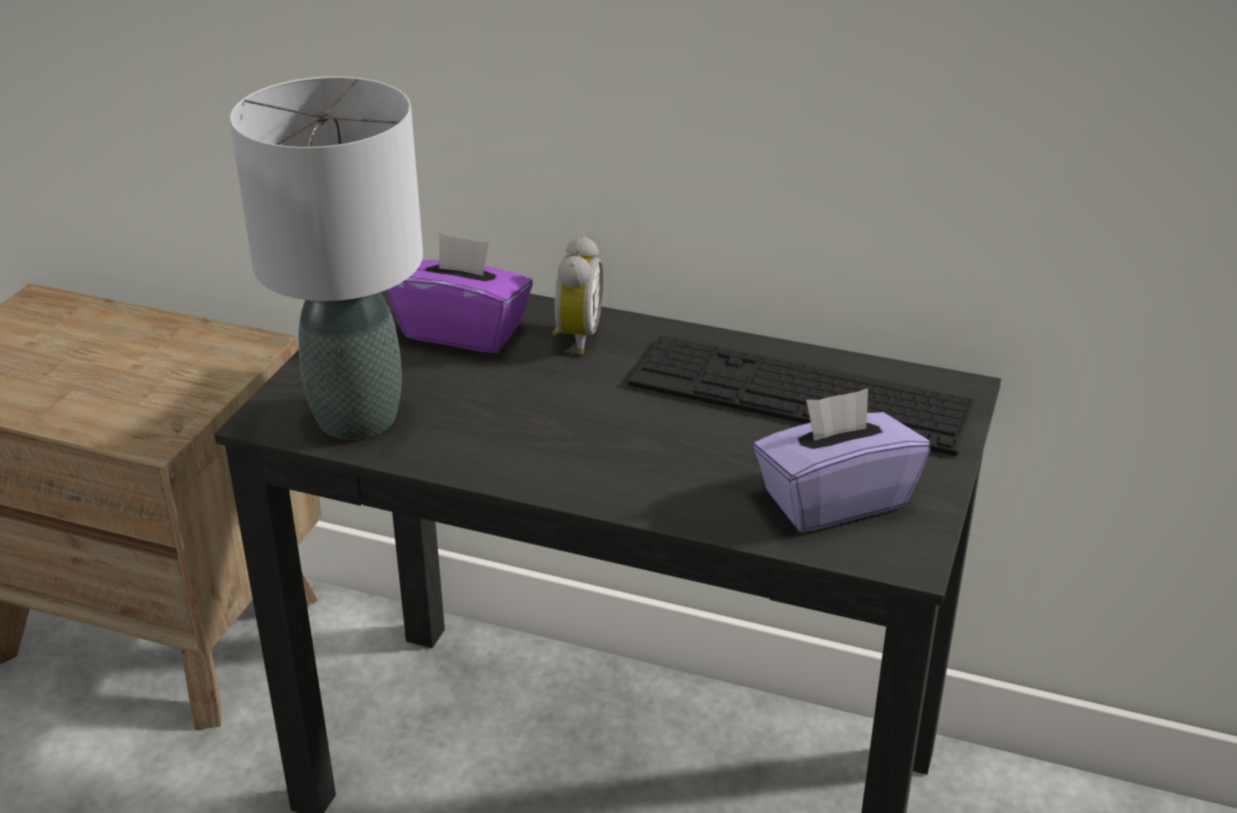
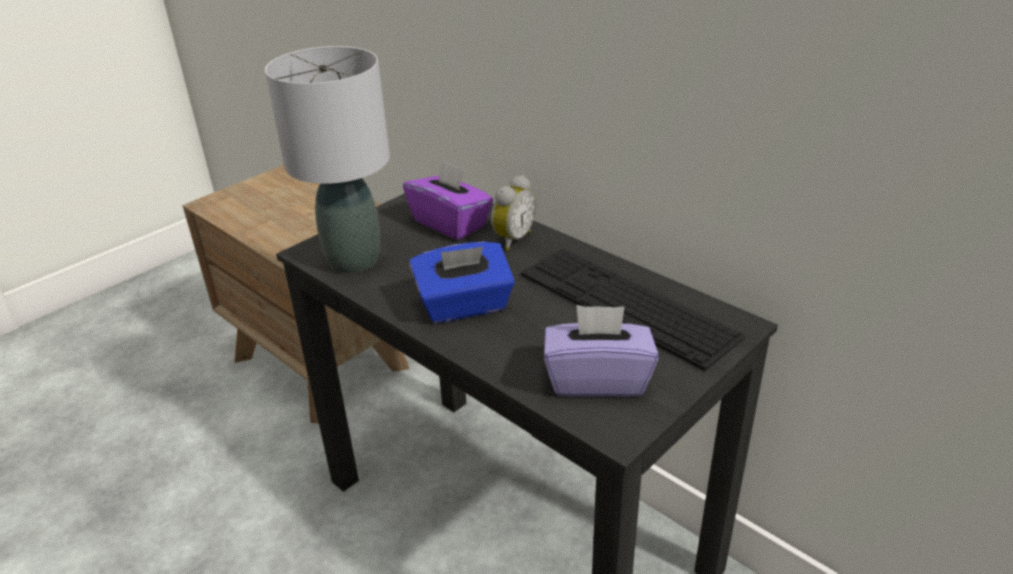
camera: 25 degrees right, 0 degrees up
(581, 446) = (464, 306): none -> blue tissue box

